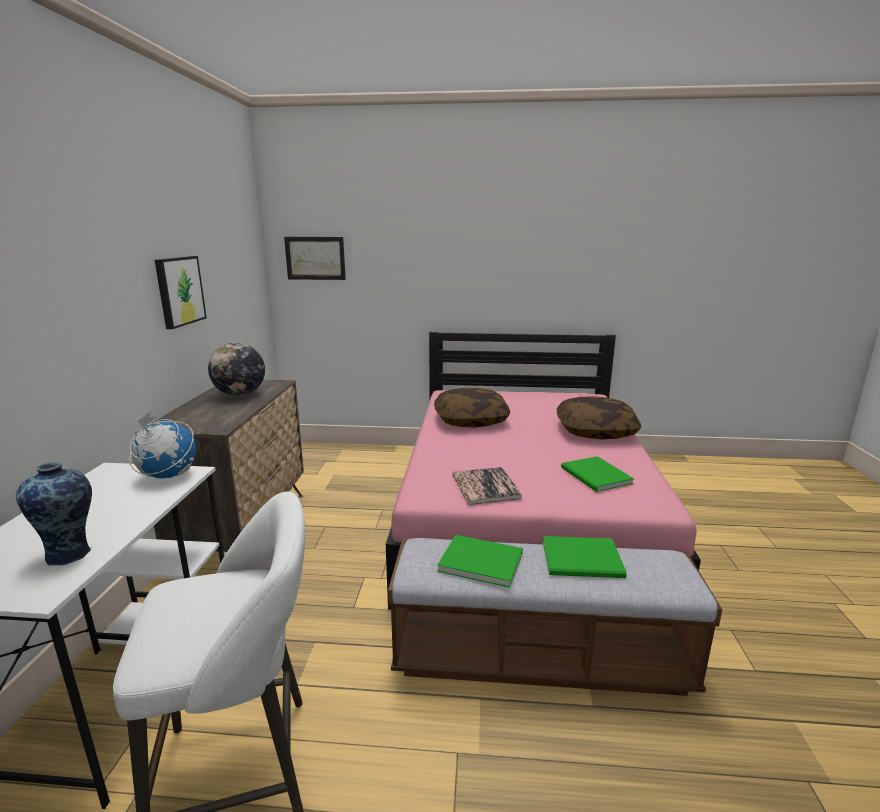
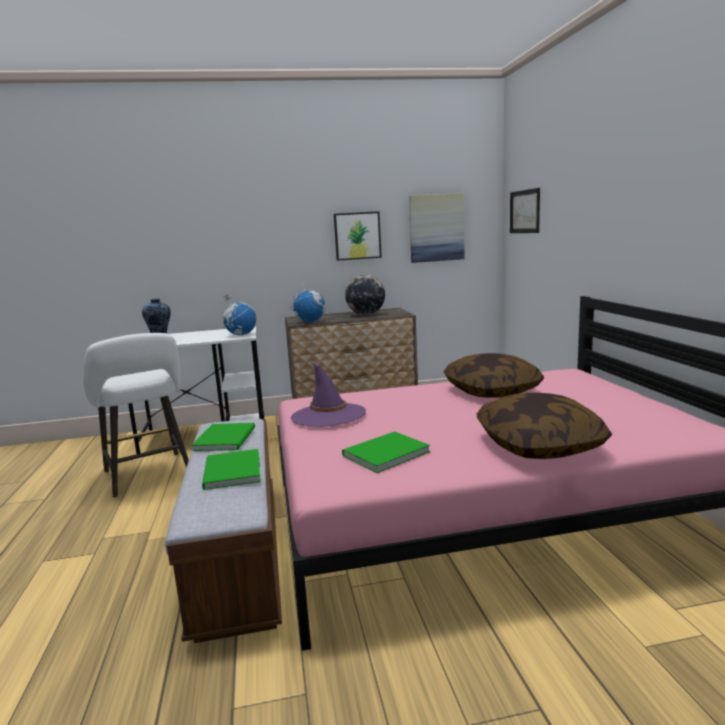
camera: 75 degrees right, 5 degrees down
(222, 421) = (310, 321): none -> globe
(232, 276) = (436, 228): none -> picture
(485, 487) = (328, 415): book -> purple hat

